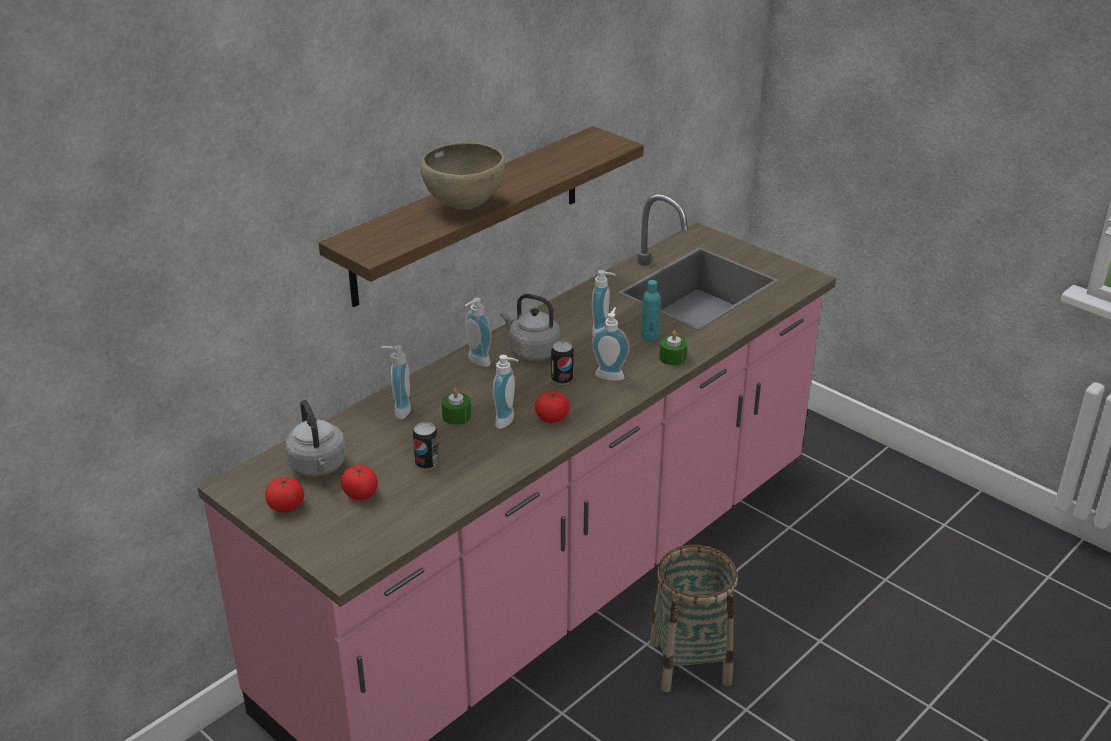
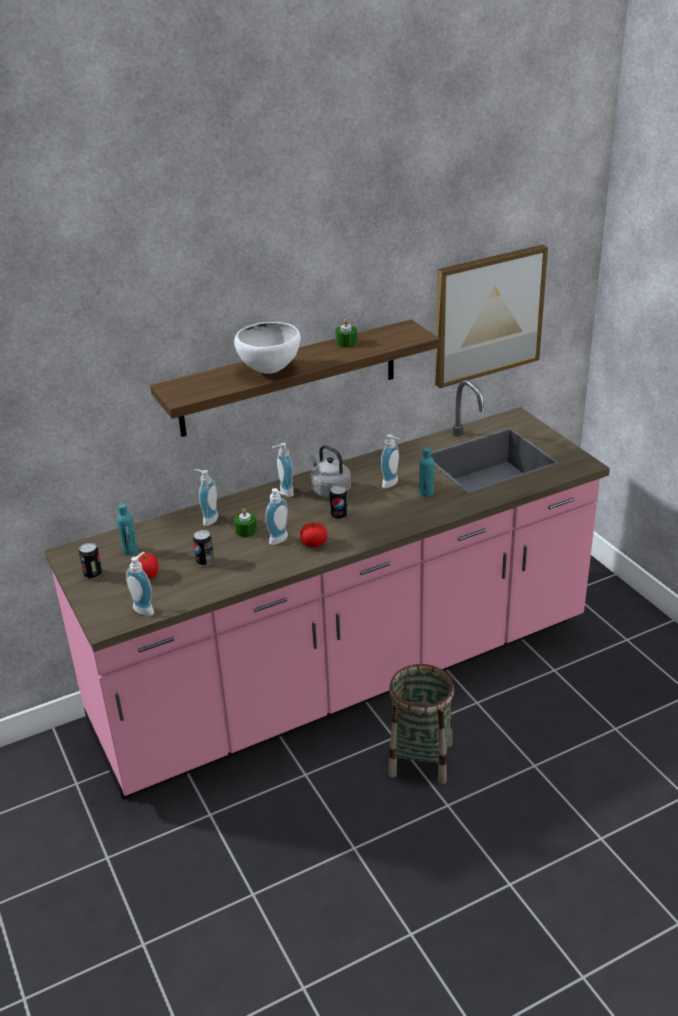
camera: 20 degrees right, 0 degrees up
(286, 506) = (93, 574): tomato -> can
(318, 467) = (130, 550): grey kettle -> turquoise bottle
(465, 206) = (270, 370): brown bowl -> white bowl
(610, 374) = (378, 517): soap dispenser -> soap dispenser (145, 608)
(665, 113) = (488, 315): none -> picture
(672, 358) = (434, 512): green candle -> green candle (346, 342)

